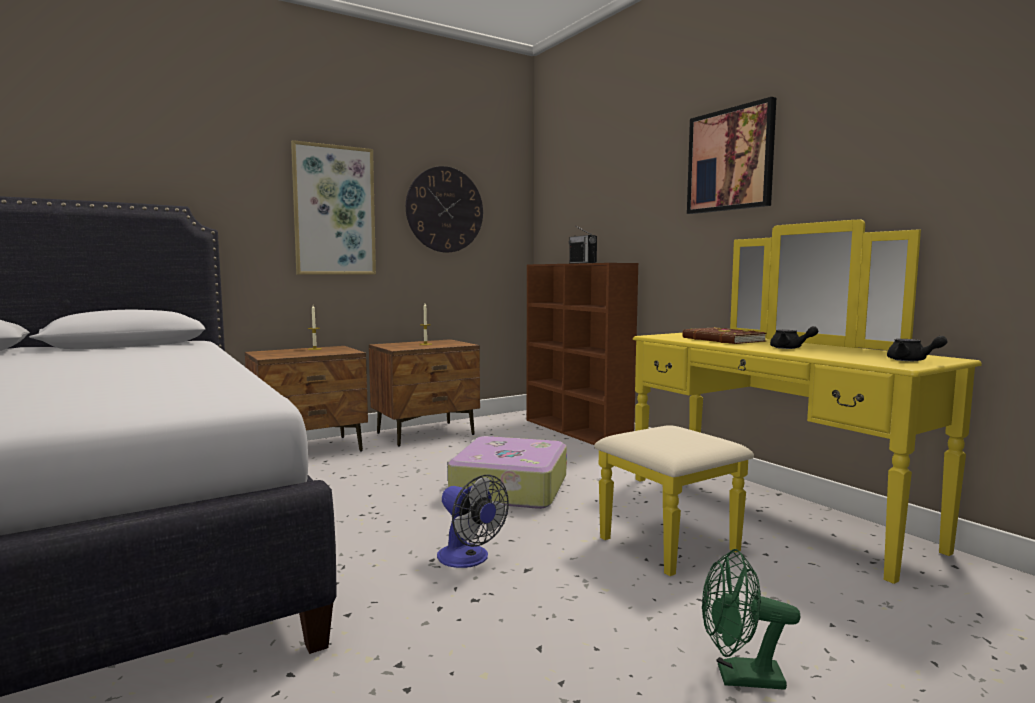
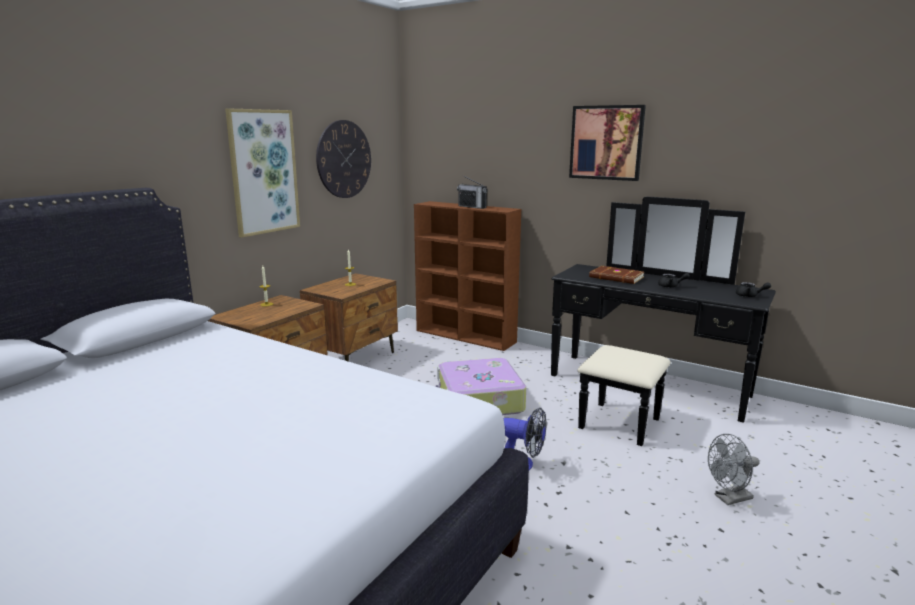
camera: 25 degrees left, 10 degrees up
(739, 677) = (729, 498): green fan -> grey fan
(750, 518) = (642, 393): yellow dresser -> black dresser

